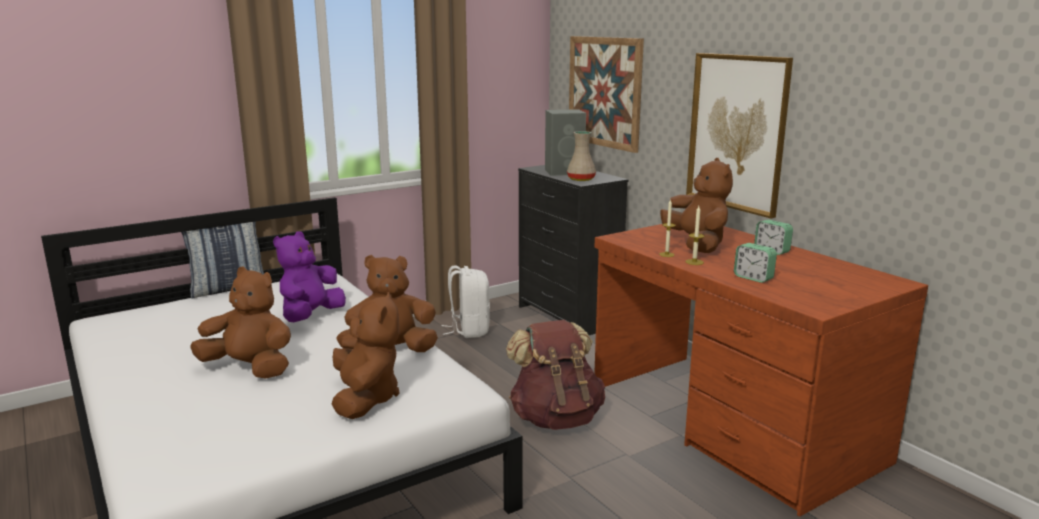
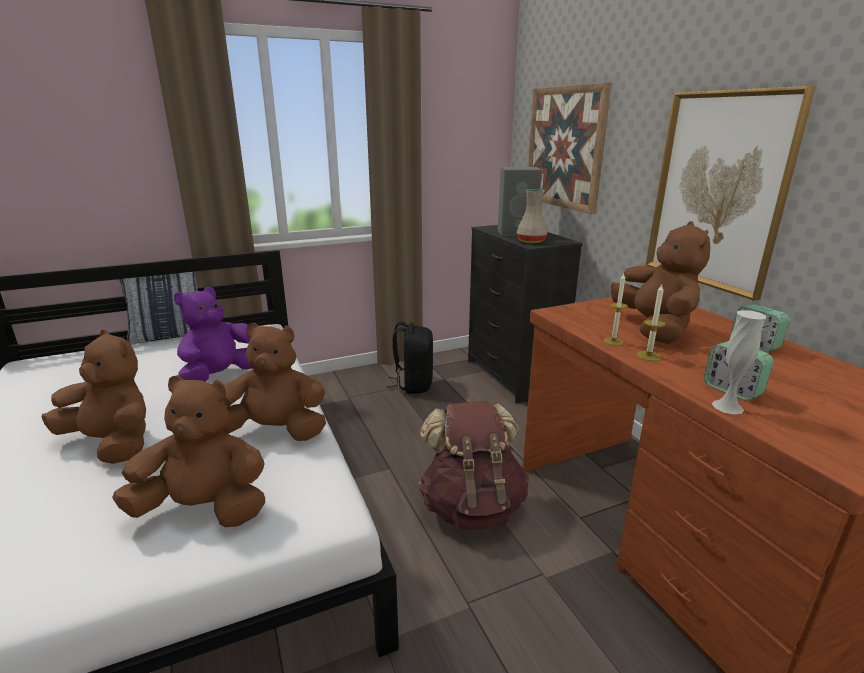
camera: 10 degrees right, 5 degrees up
(365, 399) = (205, 509): brown plush toy -> brown plush toy turned 90 degrees counterclockwise
(469, 330) = (413, 384): white backpack -> black backpack
(749, 286) = (727, 406): none -> white vase

